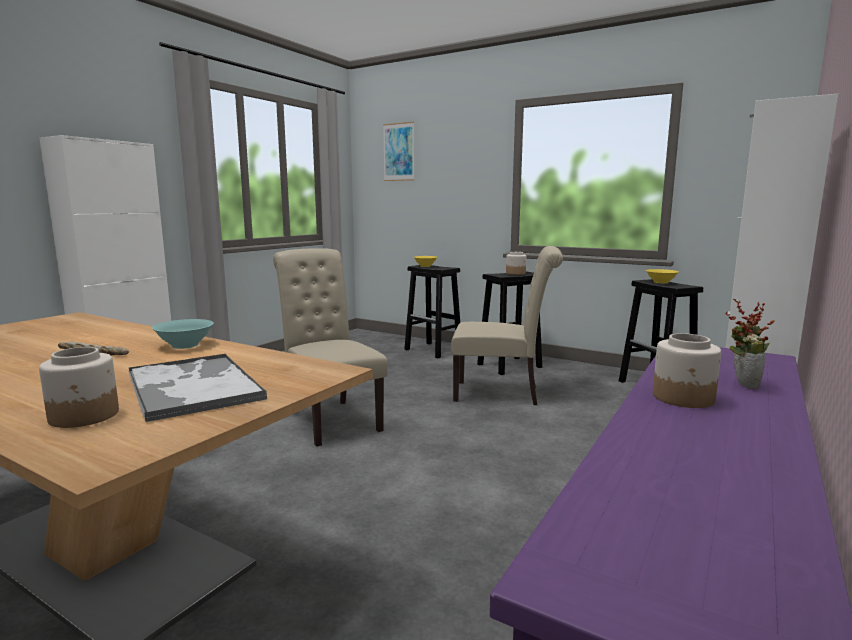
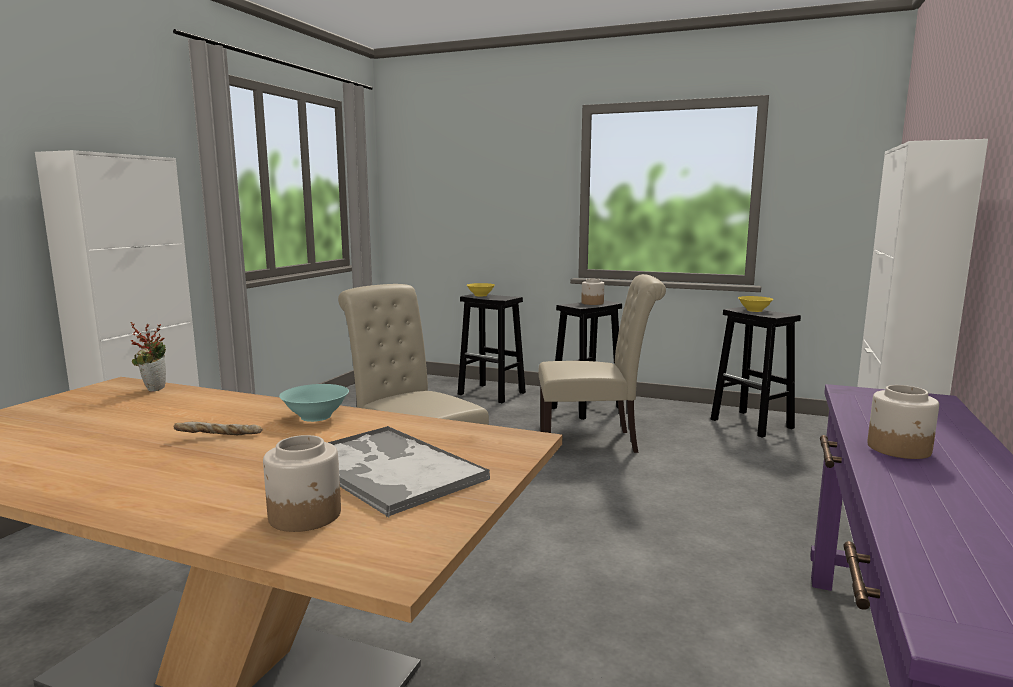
camera: 10 degrees left, 0 degrees up
(399, 152) = (439, 160): picture -> none
(741, 384) = (936, 429): potted plant -> potted plant (154, 388)

